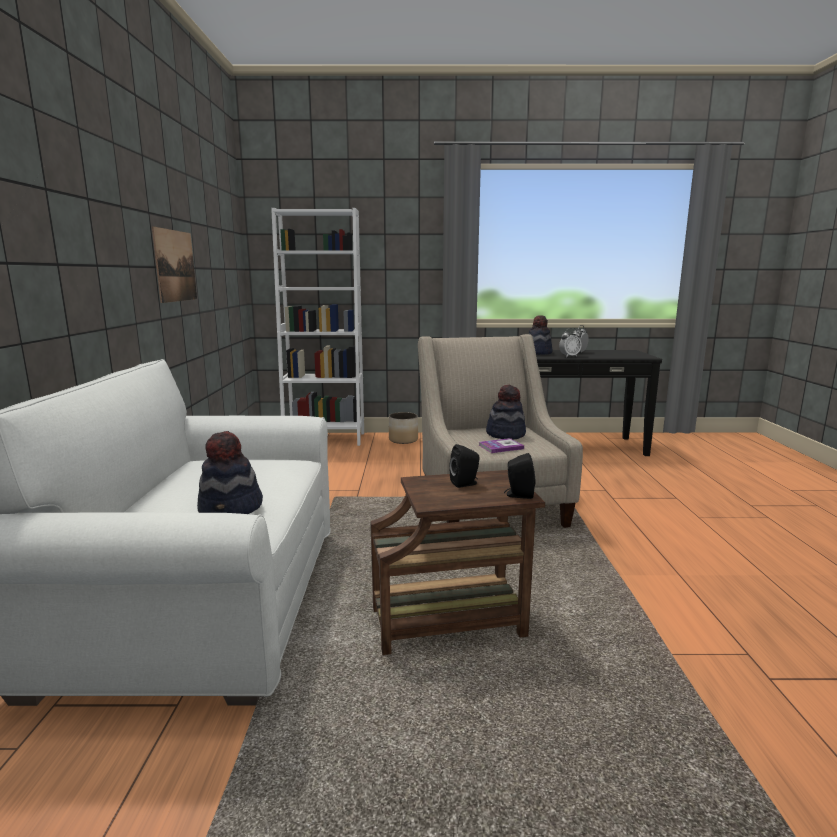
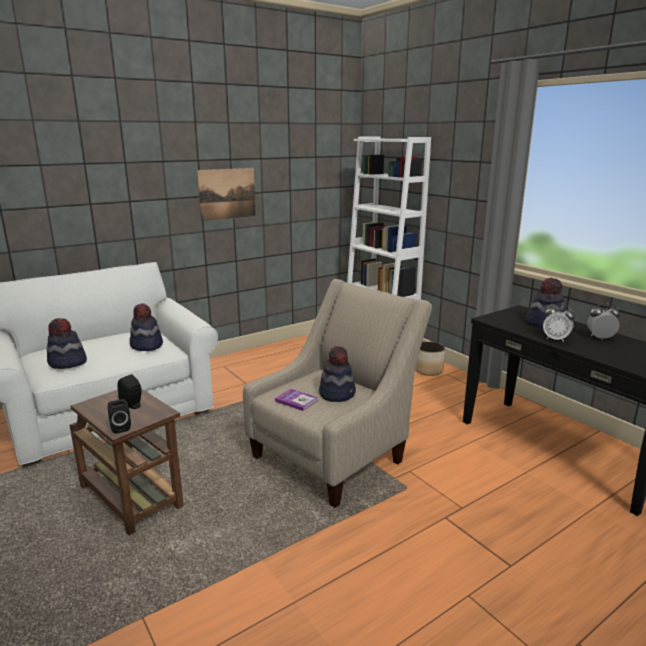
camera: 55 degrees right, 5 degrees up
(266, 464) = (146, 346): none -> hat

